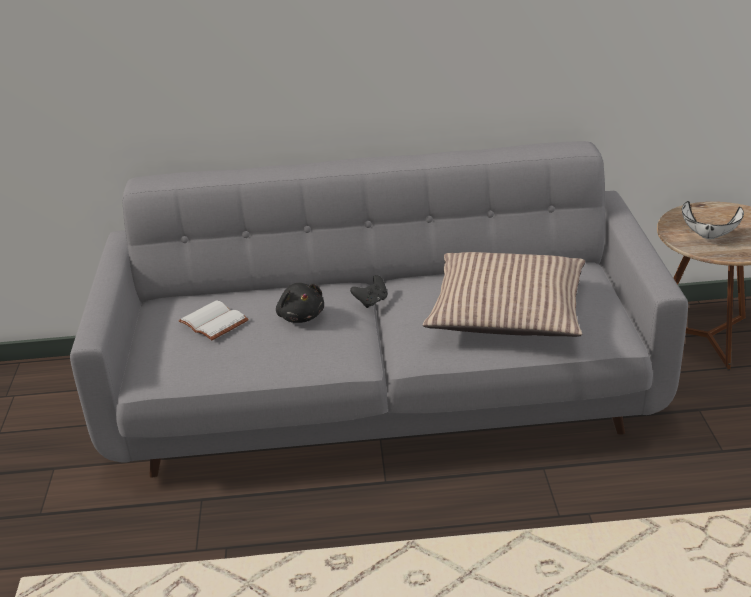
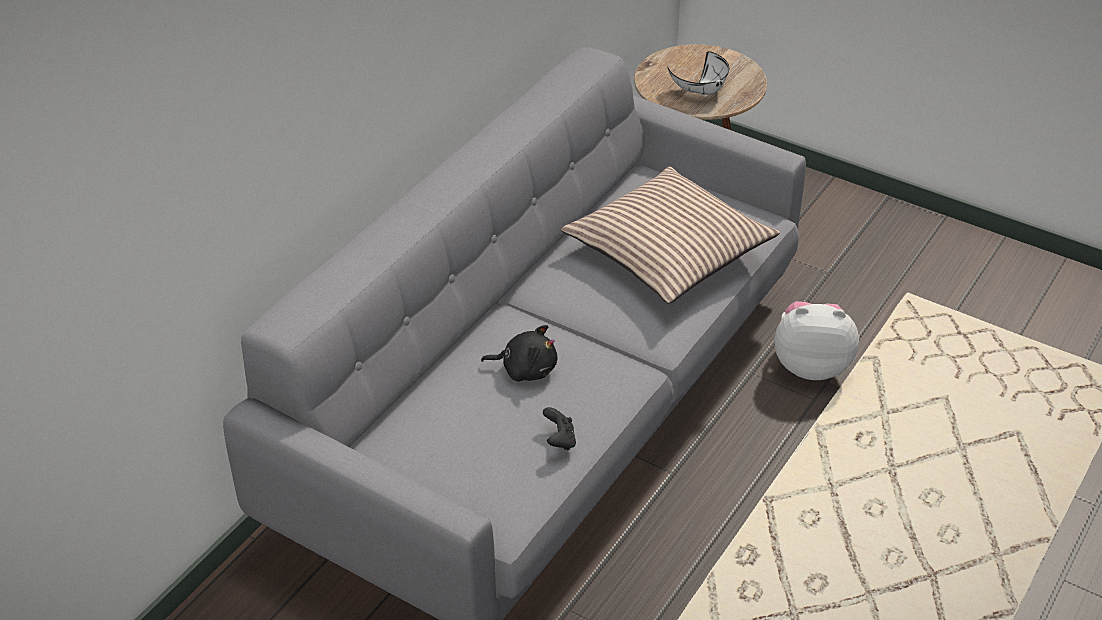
camera: 55 degrees left, 10 degrees up
(215, 322) = (468, 428): white book -> none
(371, 302) = (546, 316): black game controller -> black game controller (559, 440)
(597, 495) = (811, 365): none -> plush toy

